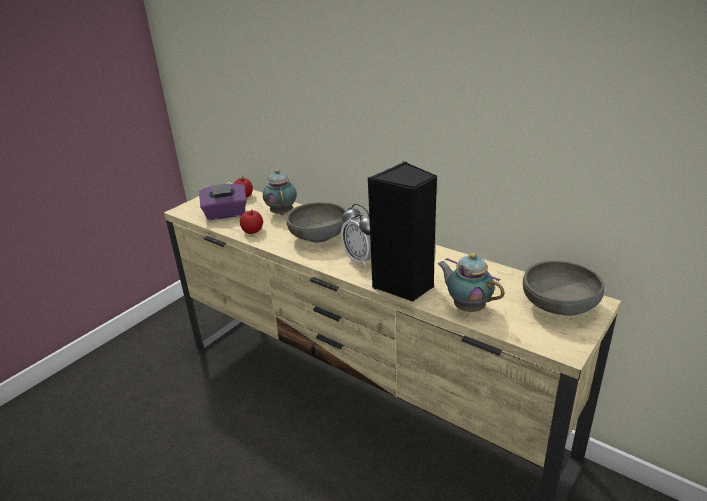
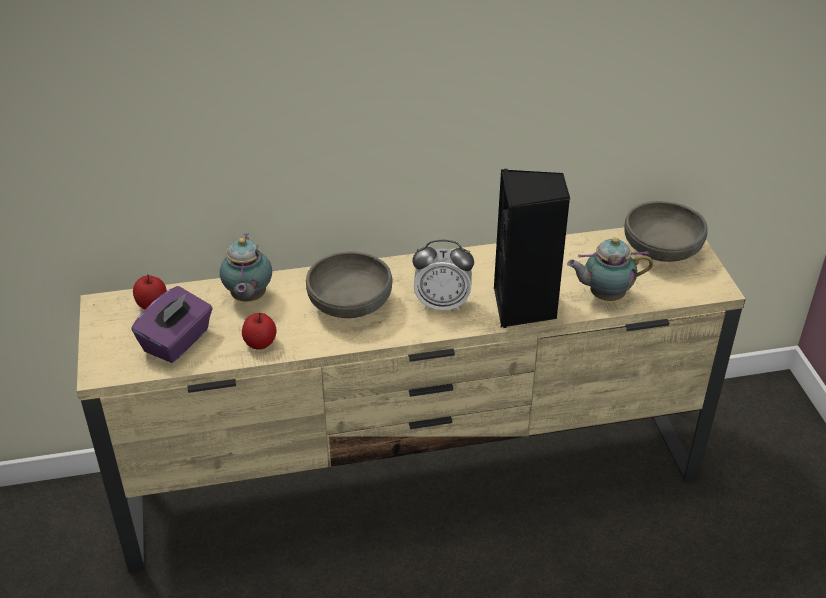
camera: 50 degrees left, 10 degrees up
(282, 212) = (248, 298): teapot -> teapot turned 120 degrees counterclockwise

